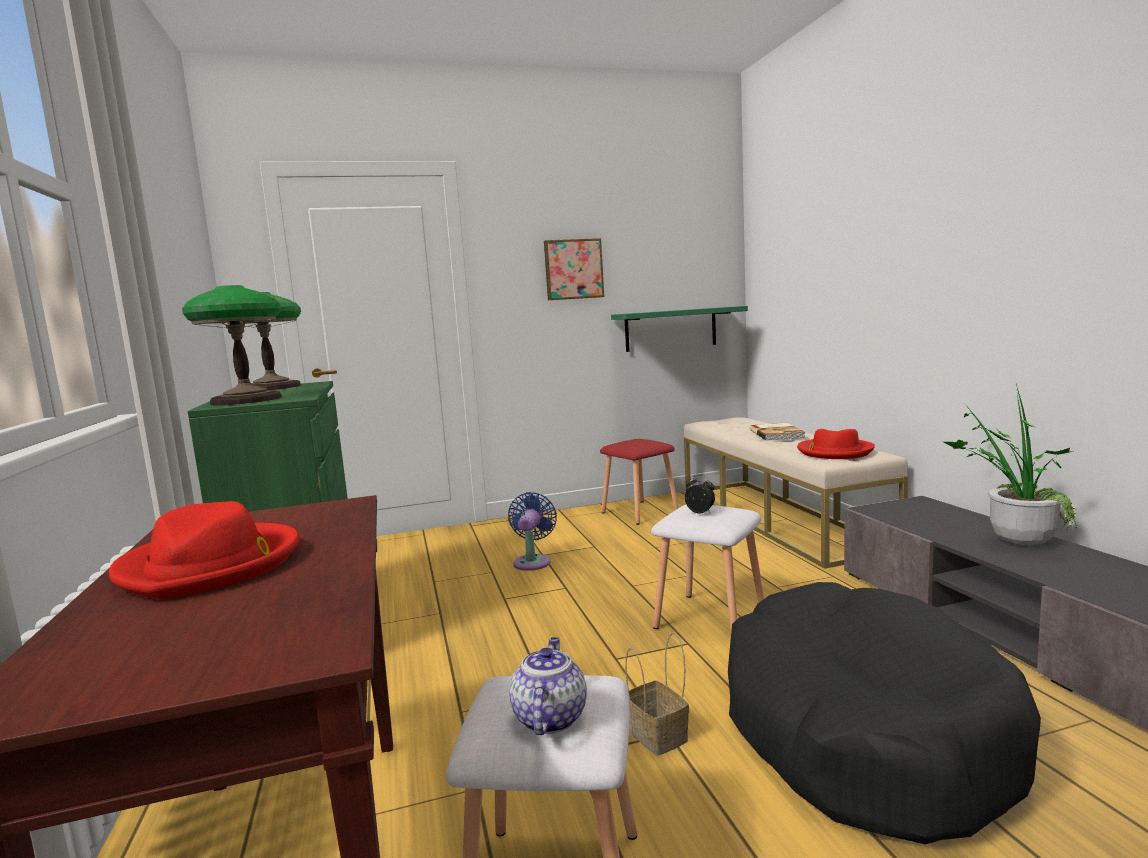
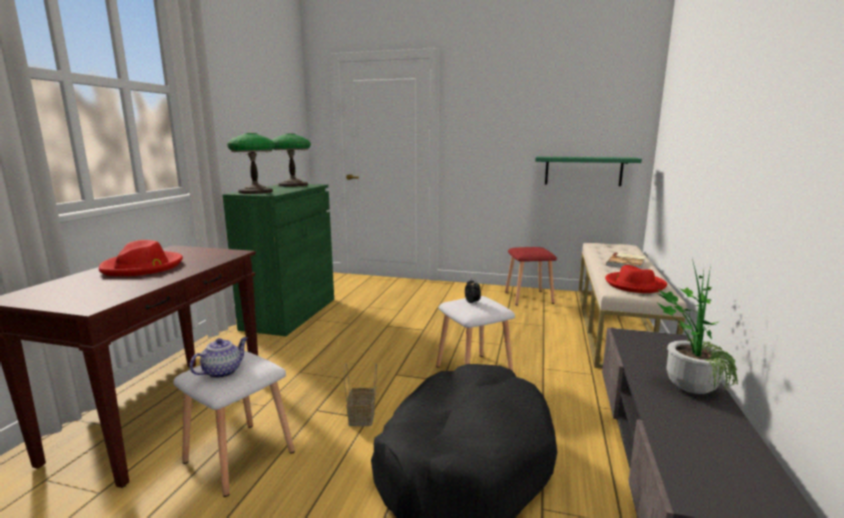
camera: 30 degrees right, 5 degrees up
(533, 561) = (427, 310): blue fan -> none
(573, 269) = (511, 122): picture -> none

